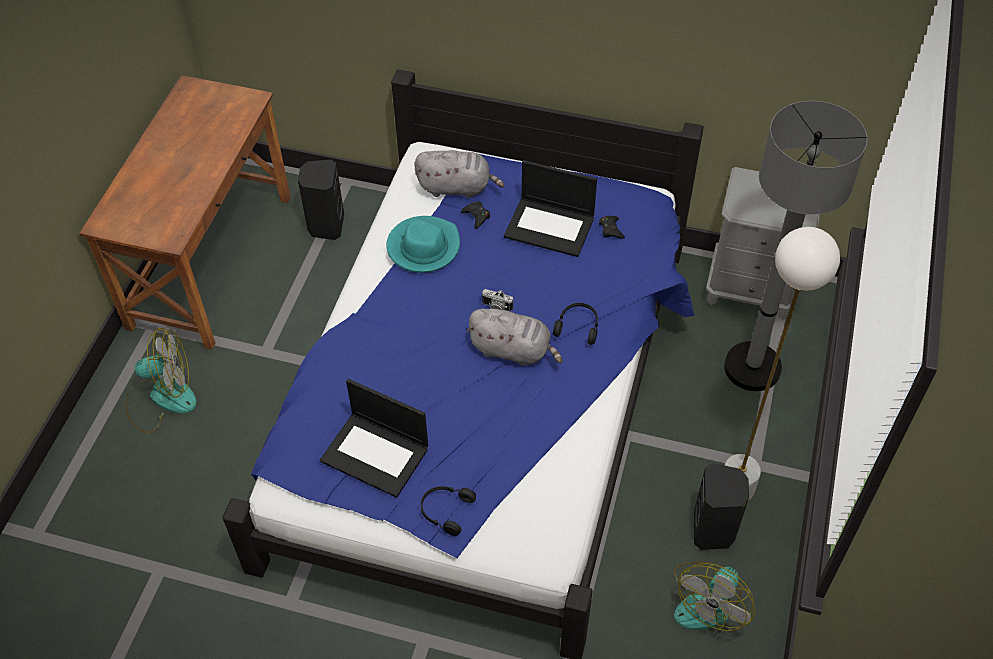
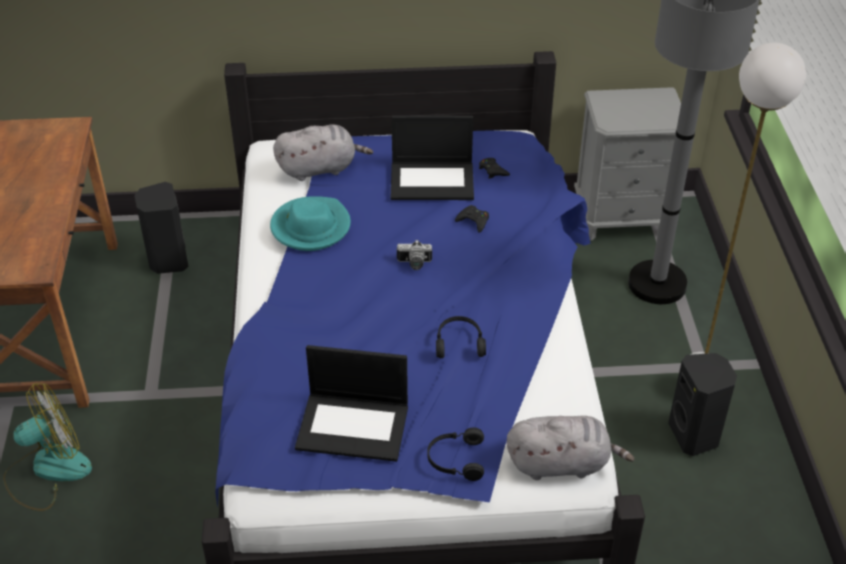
camera: 20 degrees left, 10 degrees down
(476, 216) = (353, 188): black game controller -> black game controller (473, 221)
(513, 350) = (450, 295): grey plush toy -> grey plush toy (562, 463)
(578, 326) = (505, 258): black headphones -> black headphones (459, 342)
(709, 600) = (724, 500): fan -> none

